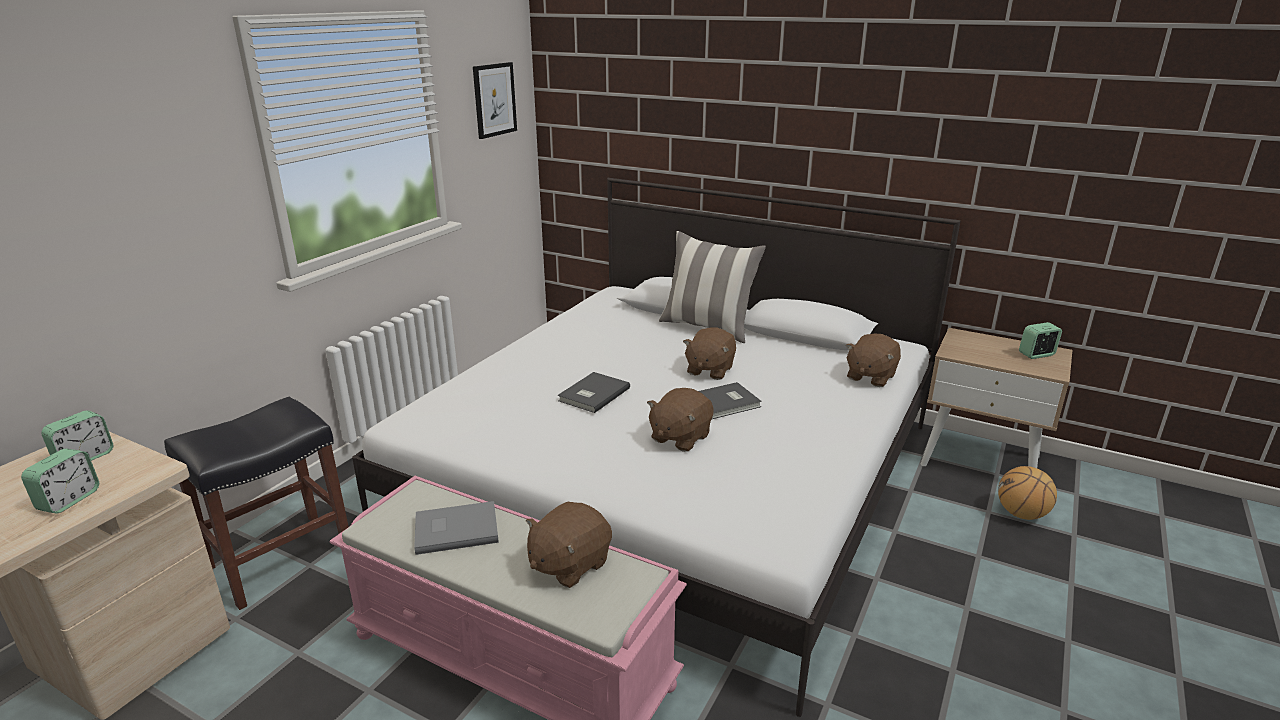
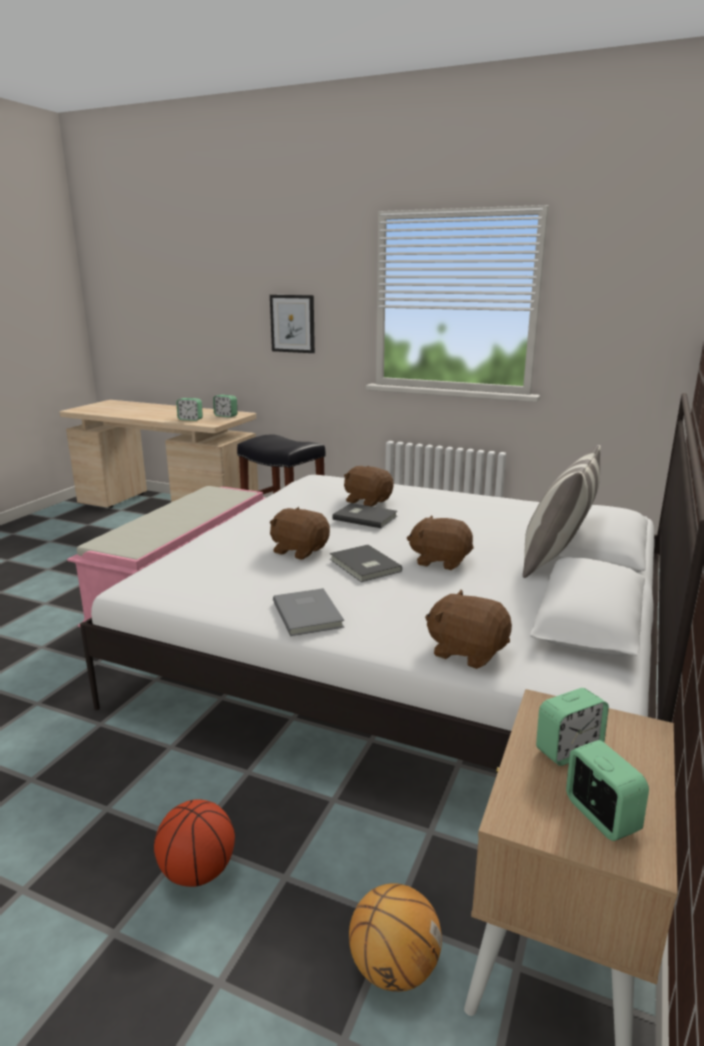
camera: 85 degrees right, 5 degrees down
(455, 529) = (201, 505): grey book -> grey book (309, 613)
(494, 100) = (630, 294): picture -> picture (292, 323)
(569, 564) = (155, 532): brown plush toy -> brown plush toy (367, 501)
(990, 353) = (568, 750): none -> alarm clock
(994, 600) = (197, 871): none -> basketball

